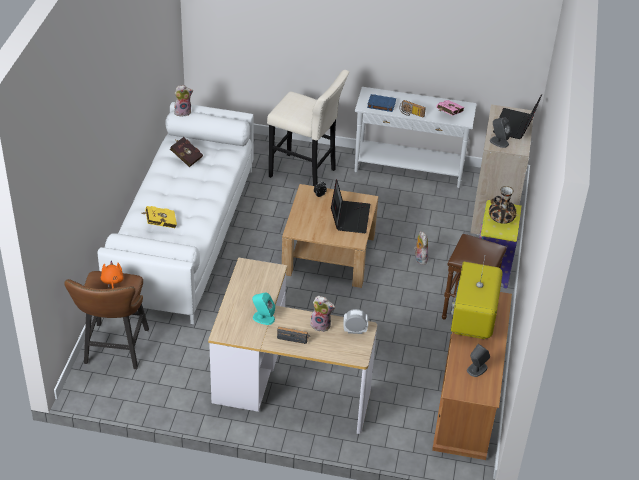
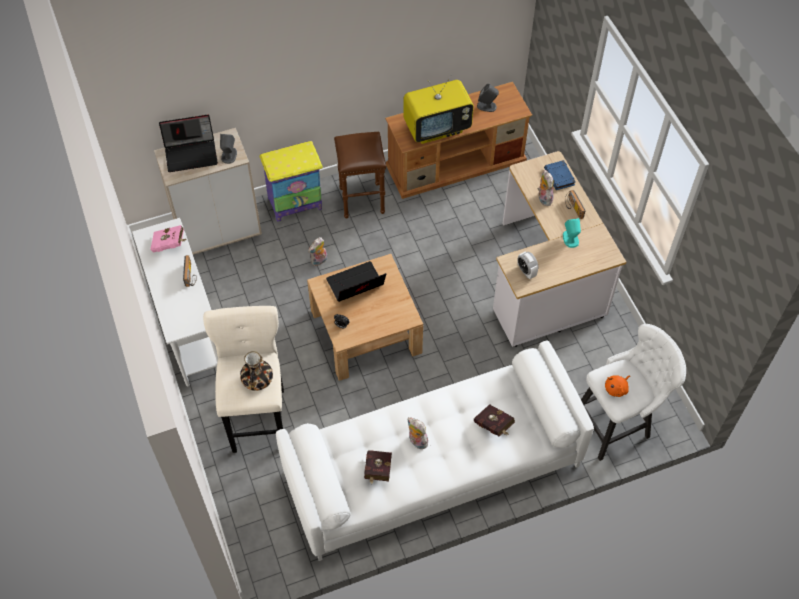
camera: 120 degrees left, 15 degrees up
(114, 352) = (618, 422): brown stool -> white stool
(159, 223) = (494, 426): yellow book -> red book
(183, 112) = (324, 500): plush toy -> plush toy (416, 441)
(355, 331) = (530, 175): alarm clock -> alarm clock (526, 271)
(381, 104) = (191, 308): blue book -> blue book (559, 177)
(501, 217) = (289, 160): vase -> vase (257, 379)

